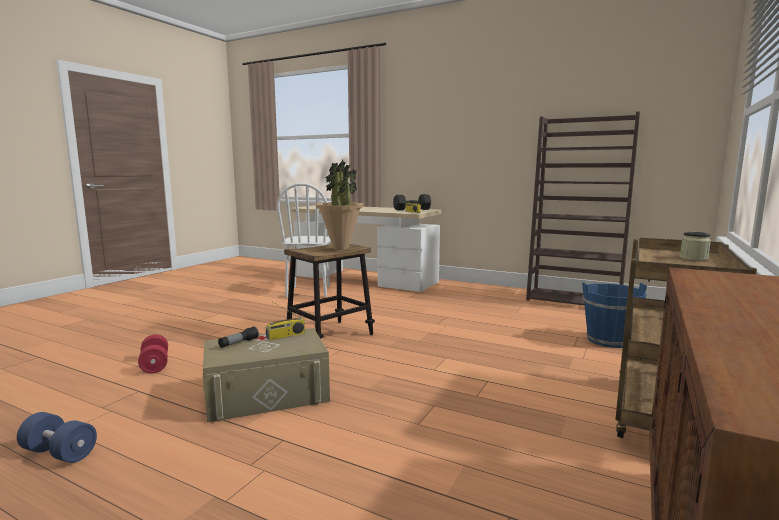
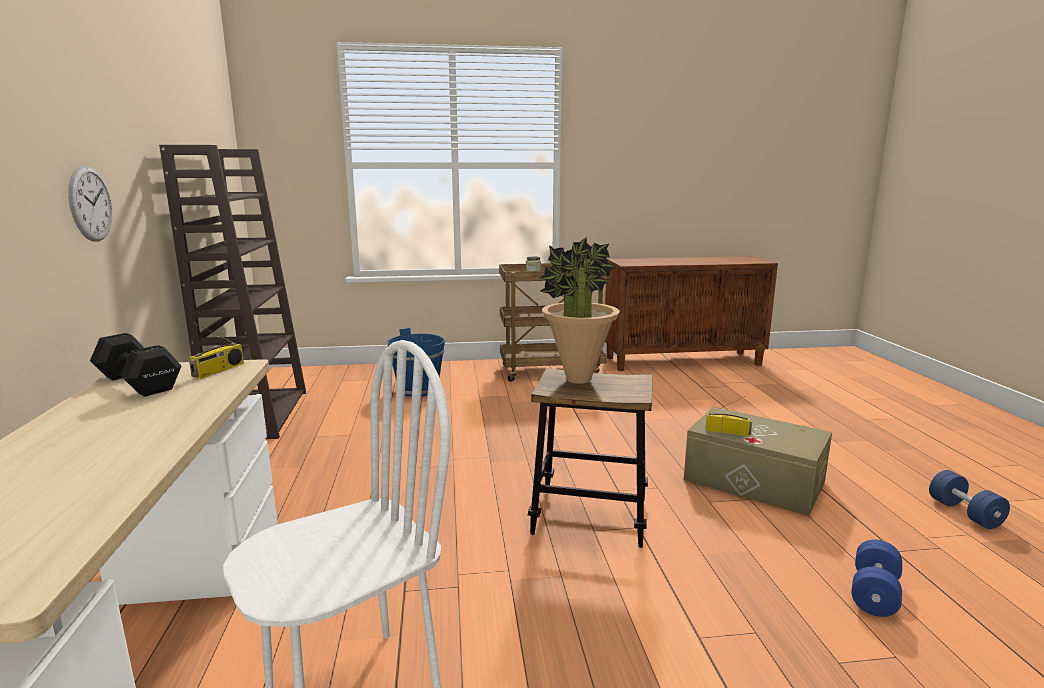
camera: 125 degrees left, 5 degrees up
(155, 364) = (874, 594): red dumbbell -> blue dumbbell
(238, 343) = (782, 442): flashlight -> none
(475, 149) = (90, 204): none -> wall clock

